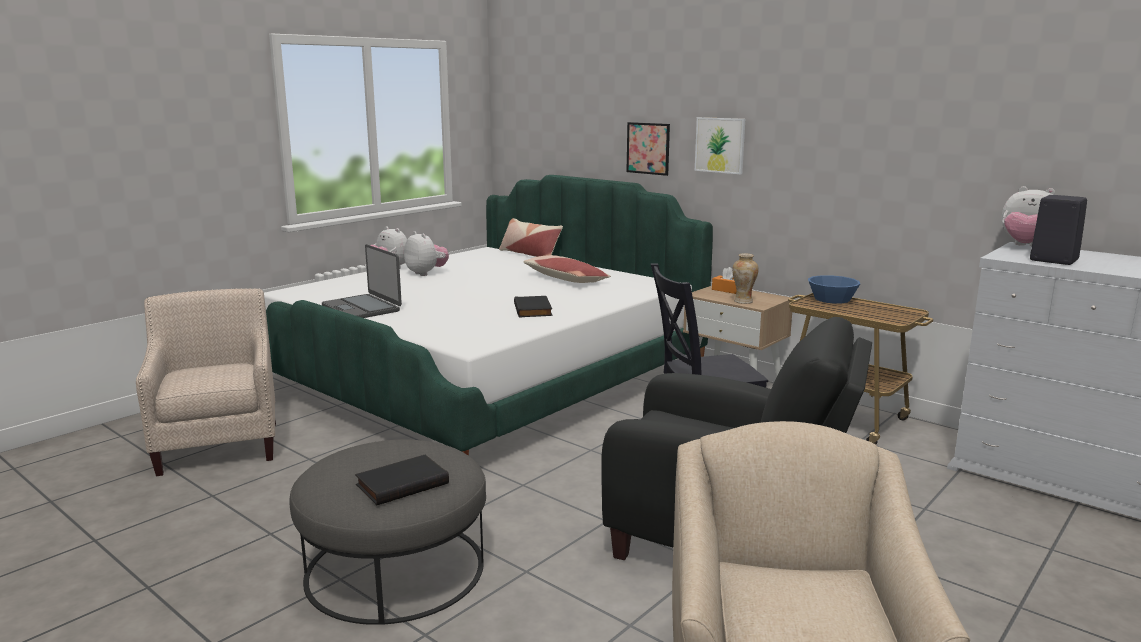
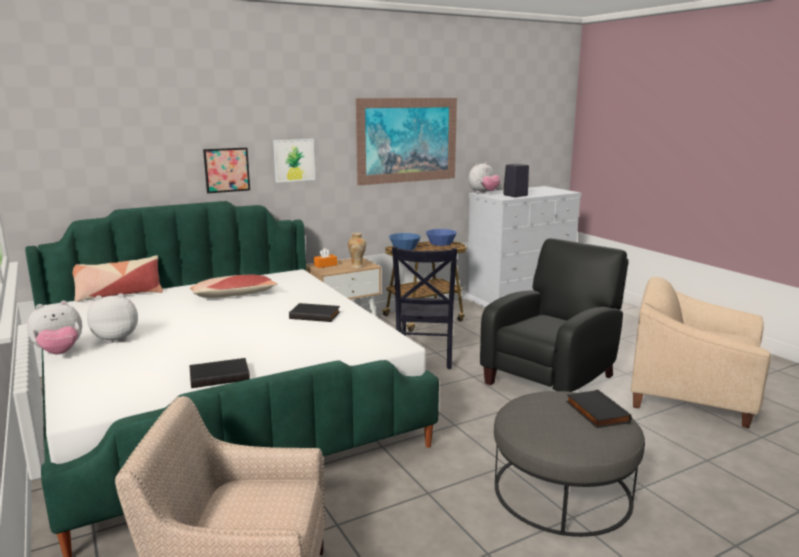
camera: 70 degrees left, 0 degrees up
(362, 308) = (220, 376): laptop -> black book
(893, 132) = (407, 140): none -> picture
(898, 311) = (441, 243): none -> blue bowl

